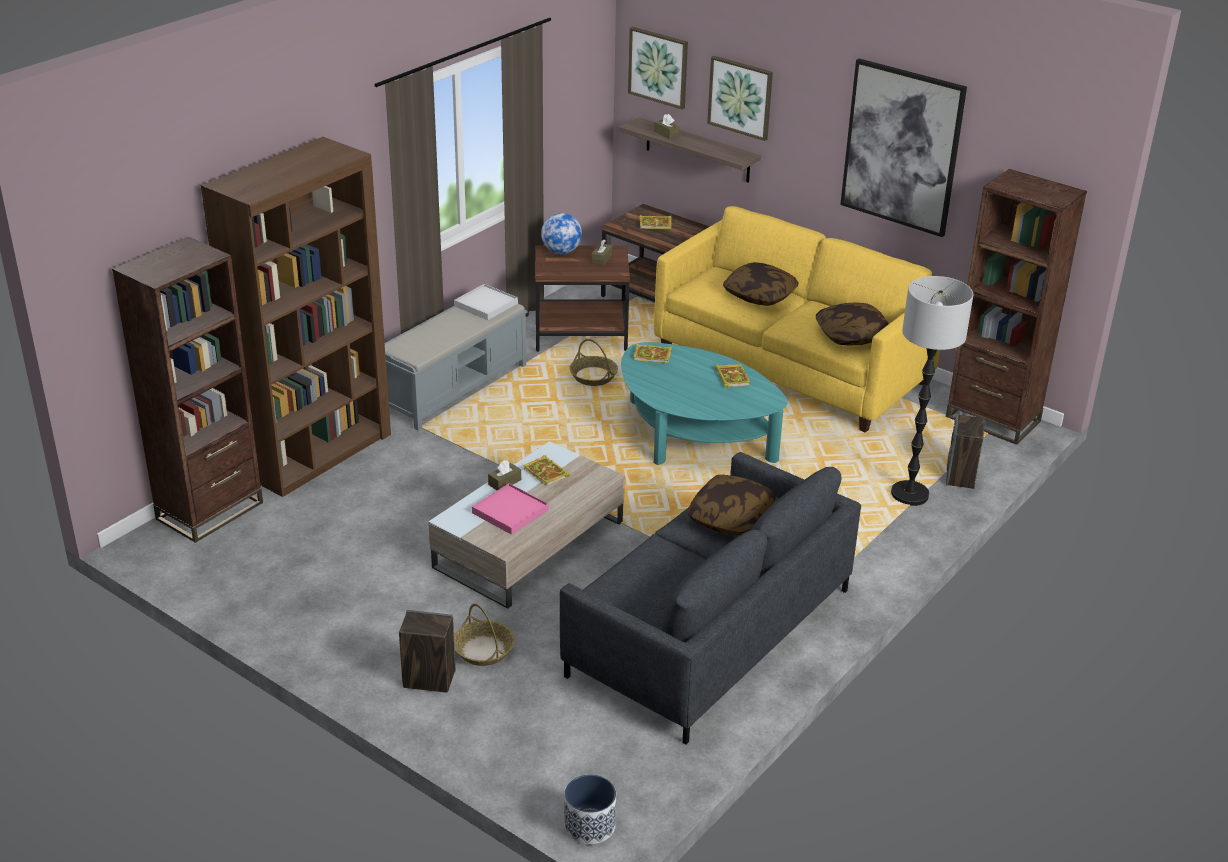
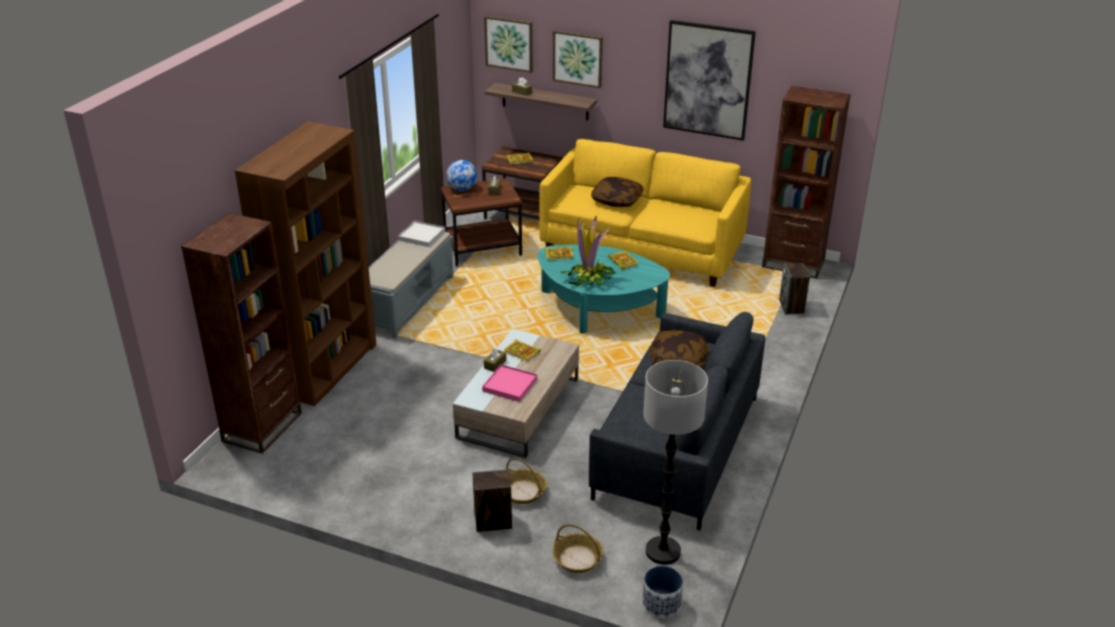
camera: 15 degrees left, 0 degrees up
(593, 377) = (506, 278): basket -> basket (578, 558)
(675, 392) = (589, 278): none -> potted plant
(852, 336) = (694, 219): pillow -> none
(909, 495) = (764, 325): floor lamp -> floor lamp (663, 551)

